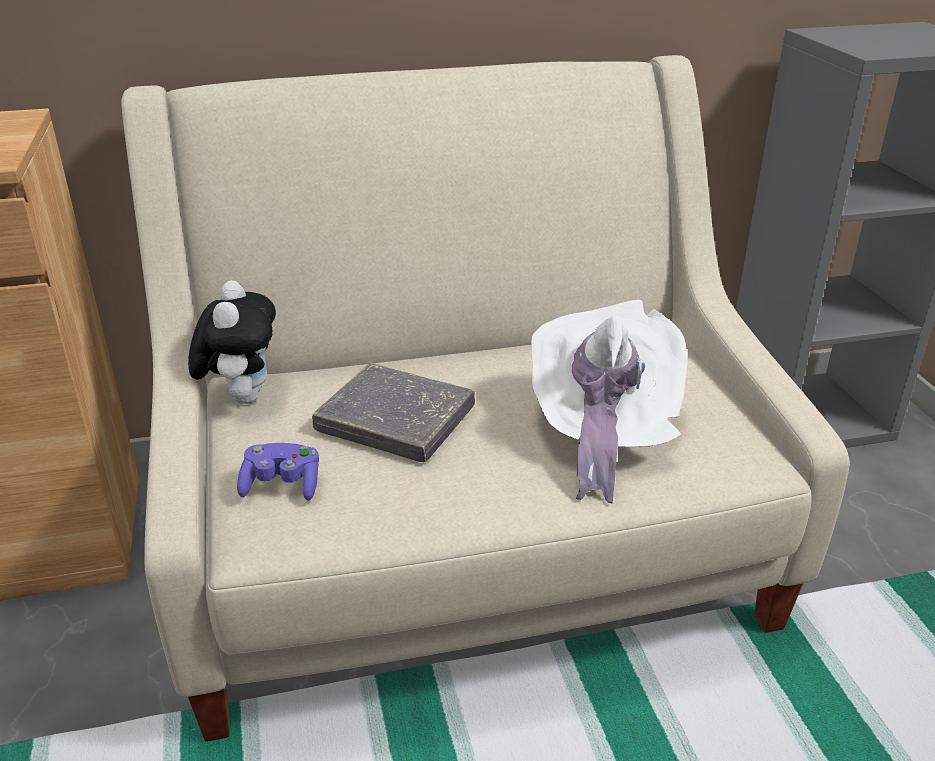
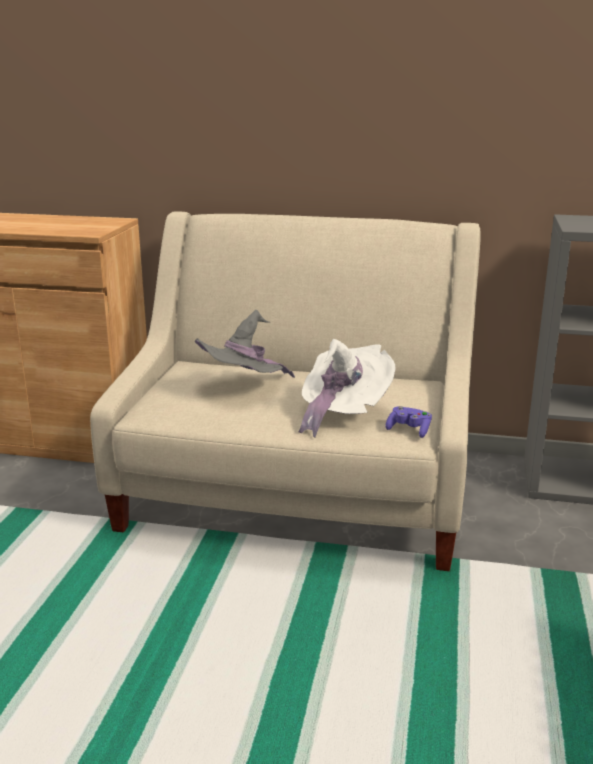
camera: 25 degrees right, 10 degrees down
(242, 396) = (183, 368): plush toy -> none
(282, 485) = (169, 400): purple game controller -> purple game controller (409, 430)
(395, 420) = (243, 389): grey book -> grey hat

